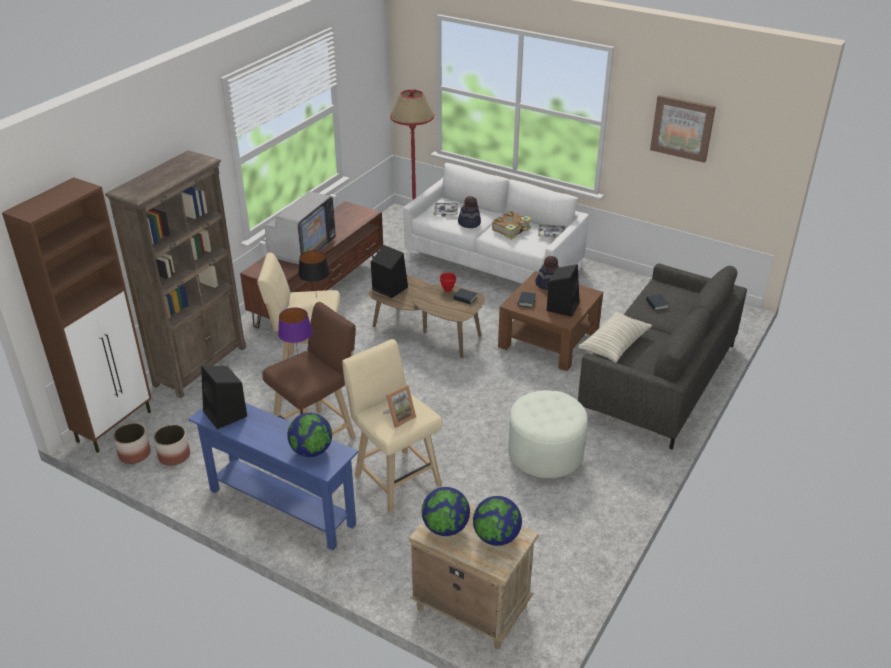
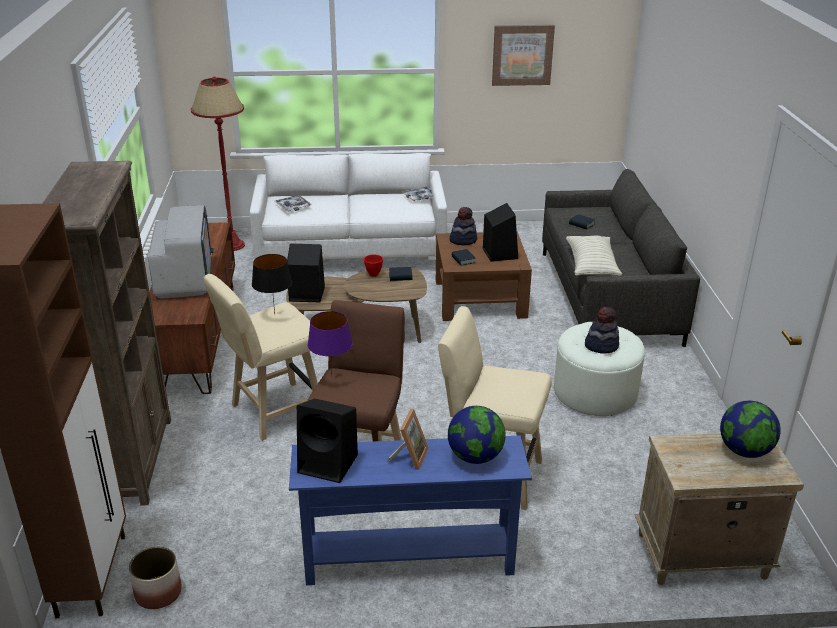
camera: 35 degrees left, 5 degrees down
(174, 456) = (214, 570): planter -> none
(399, 417) = (516, 389): picture frame -> picture frame (410, 457)
(445, 528) = (693, 465): globe -> none
(469, 223) = (329, 209): hat -> hat (601, 345)
(512, 230) = (378, 204): book -> none

